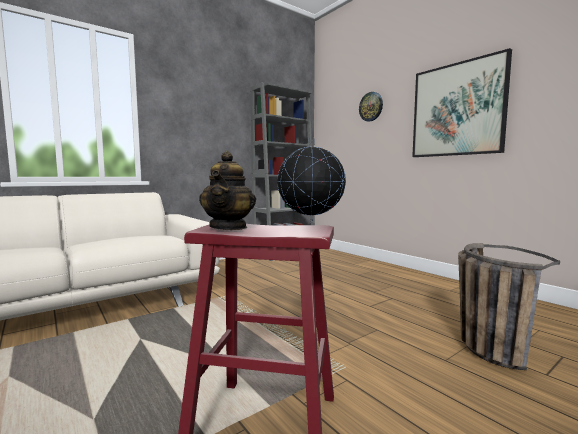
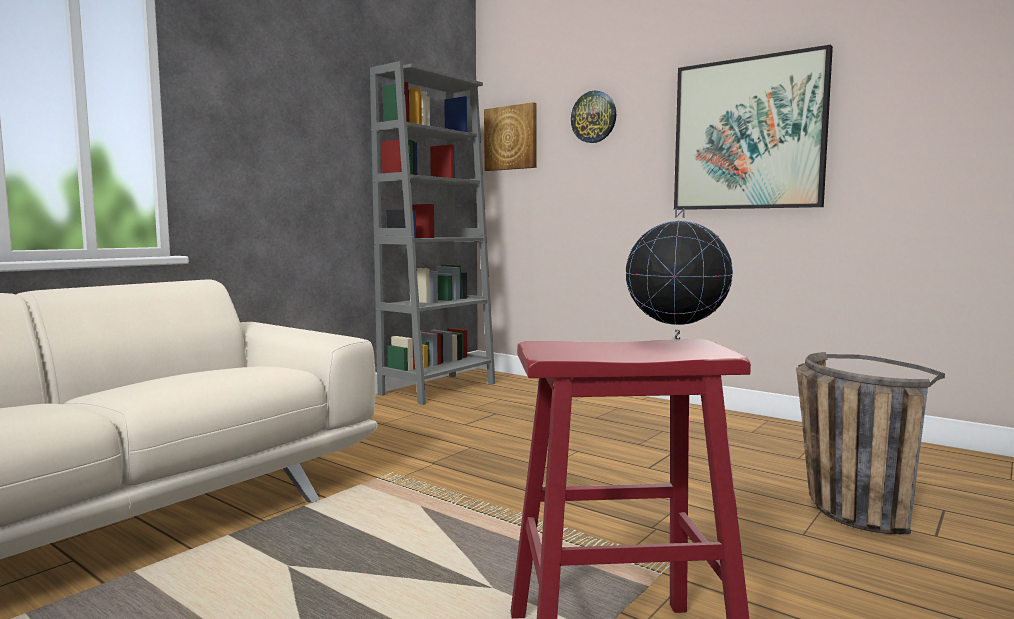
camera: 15 degrees left, 0 degrees up
(229, 227) = (574, 349): teapot -> none
(330, 121) = (511, 138): none -> picture

